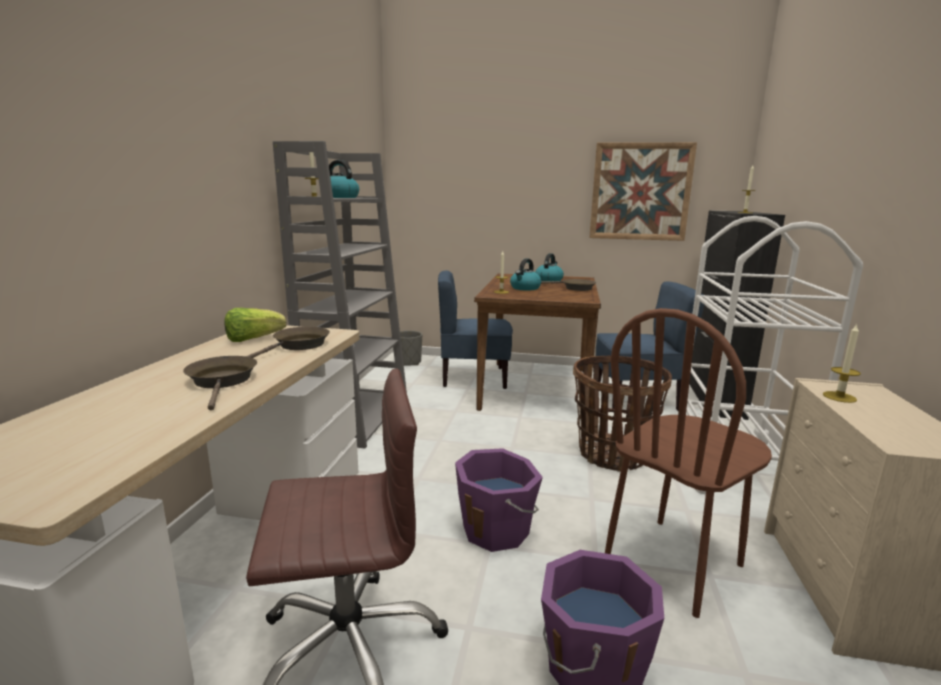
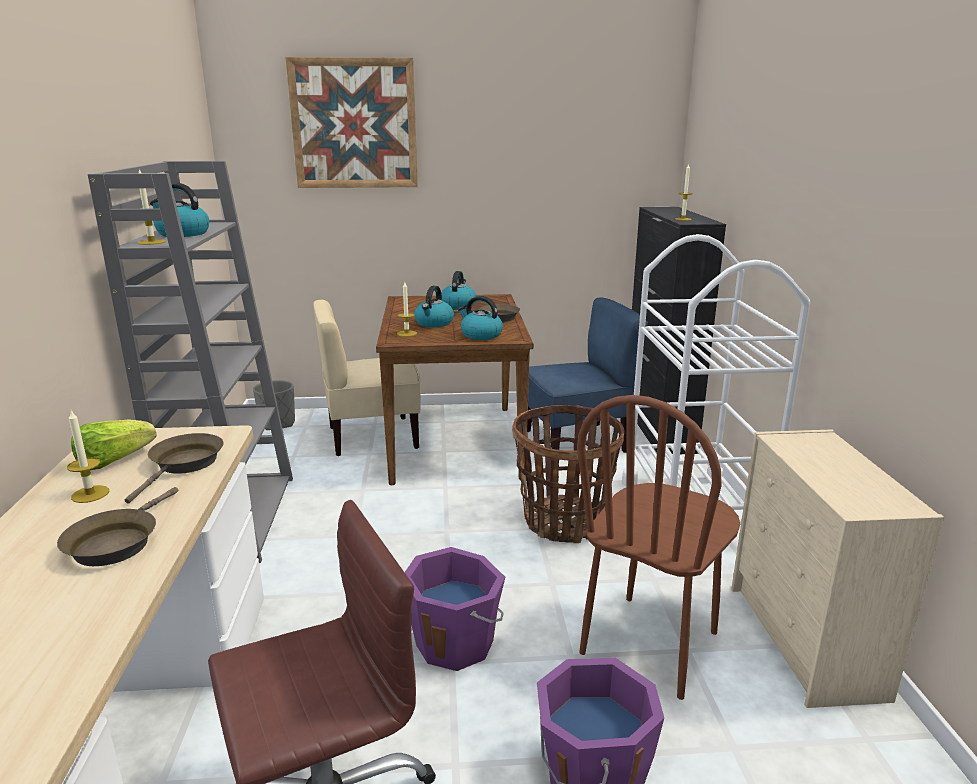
camera: 15 degrees left, 5 degrees up
(222, 381) = (116, 542): brown frying pan -> brown frying pan turned 135 degrees counterclockwise
(473, 378) = (372, 437): blue chair -> beige chair
(559, 296) = (480, 335): none -> kettle
(640, 192) = (559, 185): picture -> picture (354, 124)
(839, 397) = (797, 453): candle -> candle (90, 494)

